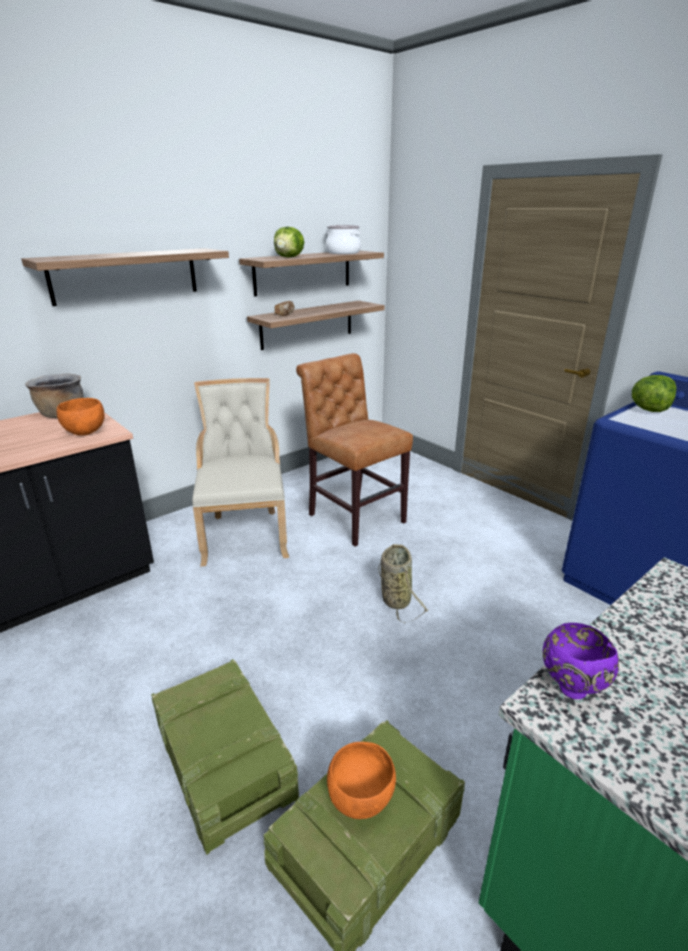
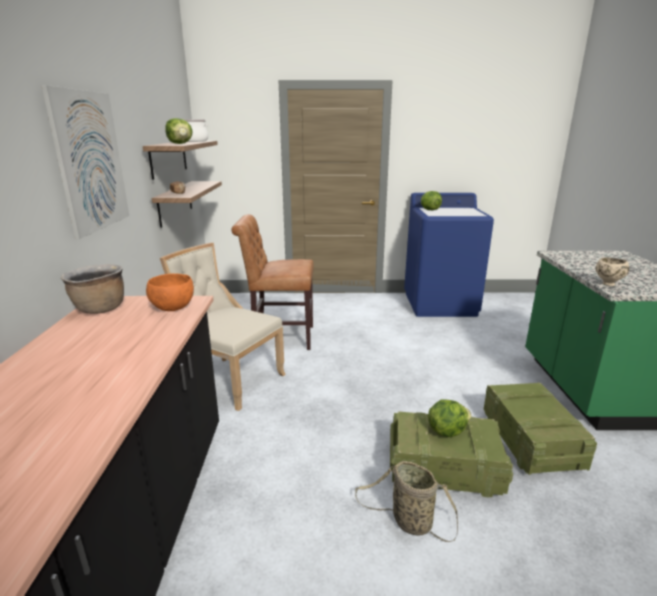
camera: 50 degrees left, 5 degrees down
(125, 275) = (91, 161): shelf -> picture
(225, 720) = (446, 430): none -> lettuce
(360, 798) = (532, 410): orange bowl -> none
(395, 598) = (373, 359): basket -> basket (408, 521)
(570, 687) = (607, 284): purple bowl -> beige bowl

